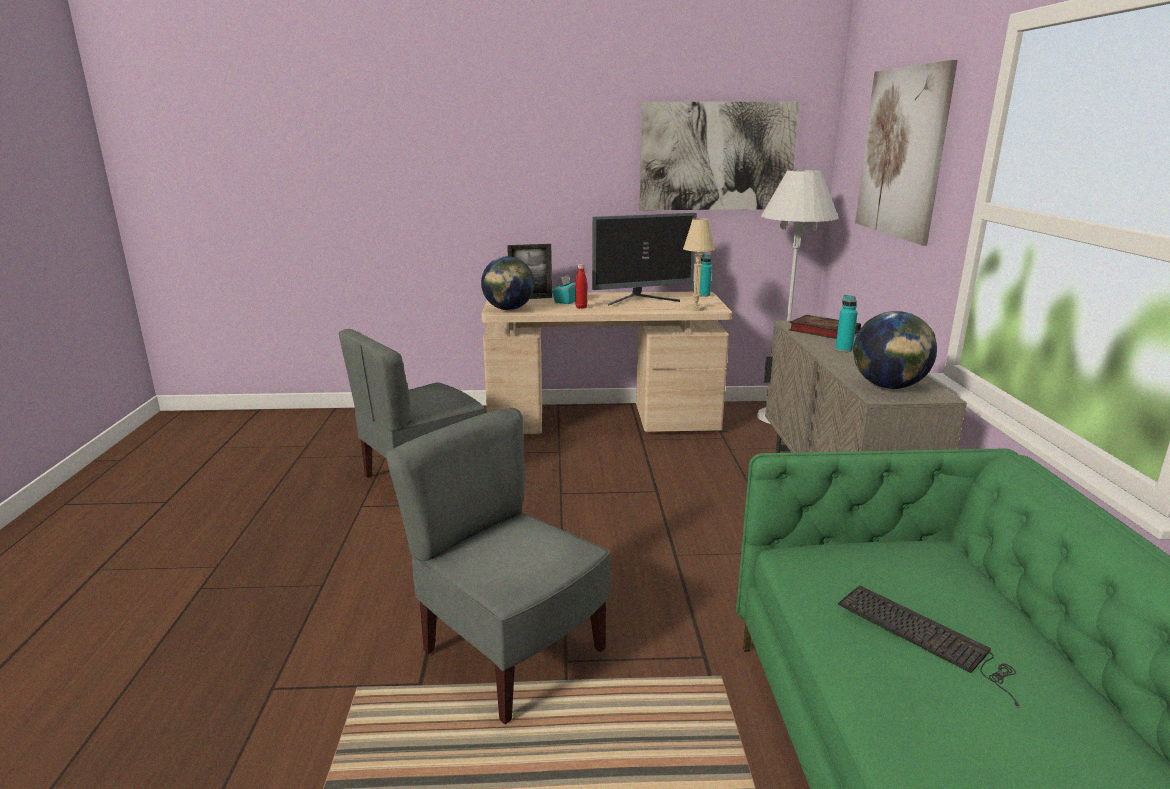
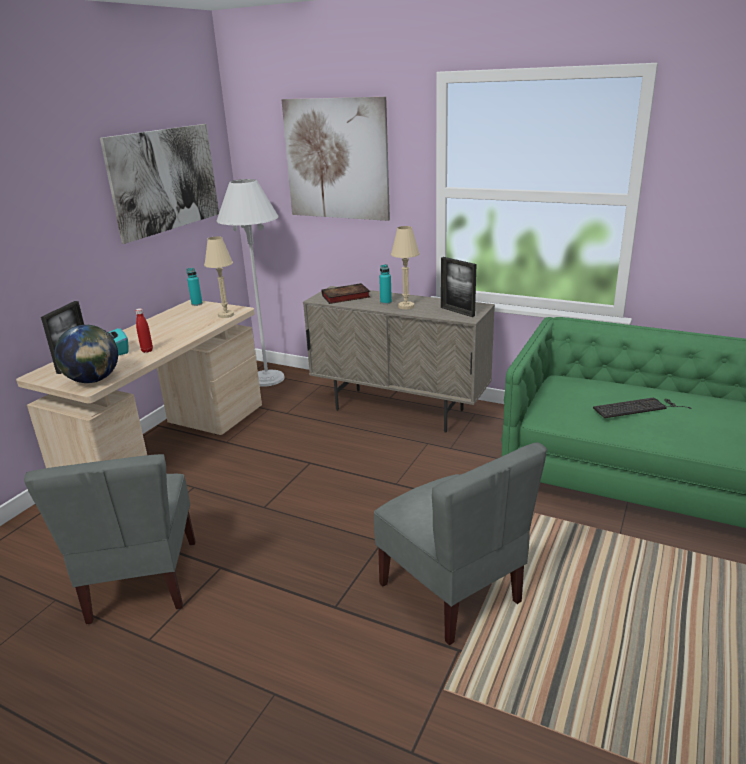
camera: 60 degrees left, 5 degrees up
(510, 652) = (452, 592): grey chair -> grey chair turned 105 degrees counterclockwise
(641, 300) = (169, 325): monitor -> none
(850, 360) = (406, 306): none -> beige table lamp
(888, 387) = (457, 311): globe -> picture frame

